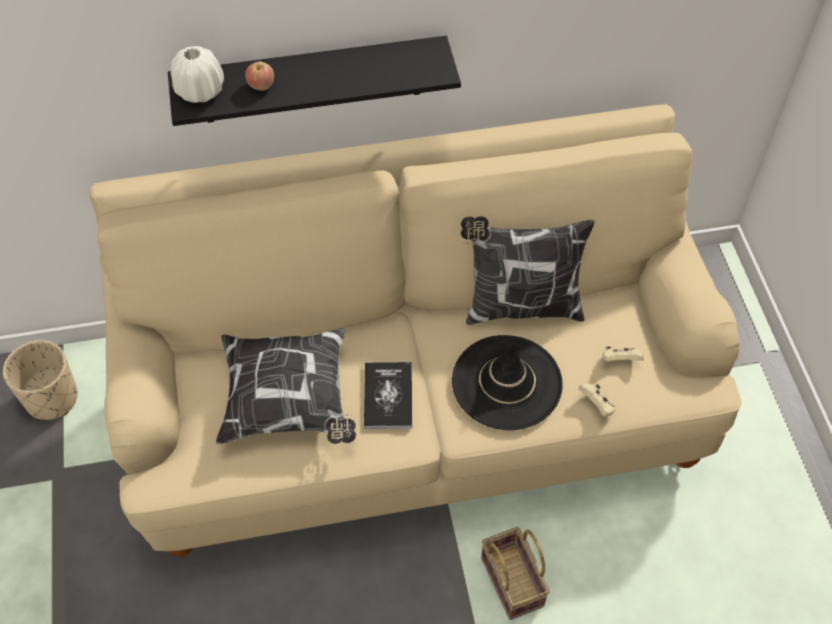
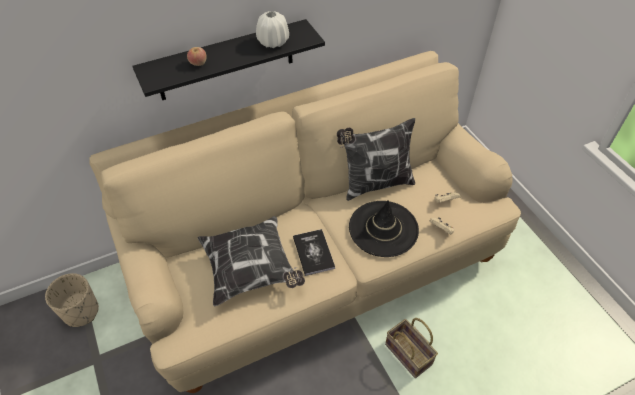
camera: 15 degrees left, 5 degrees down
(200, 91) = (158, 73): white vase -> white vase (273, 42)

